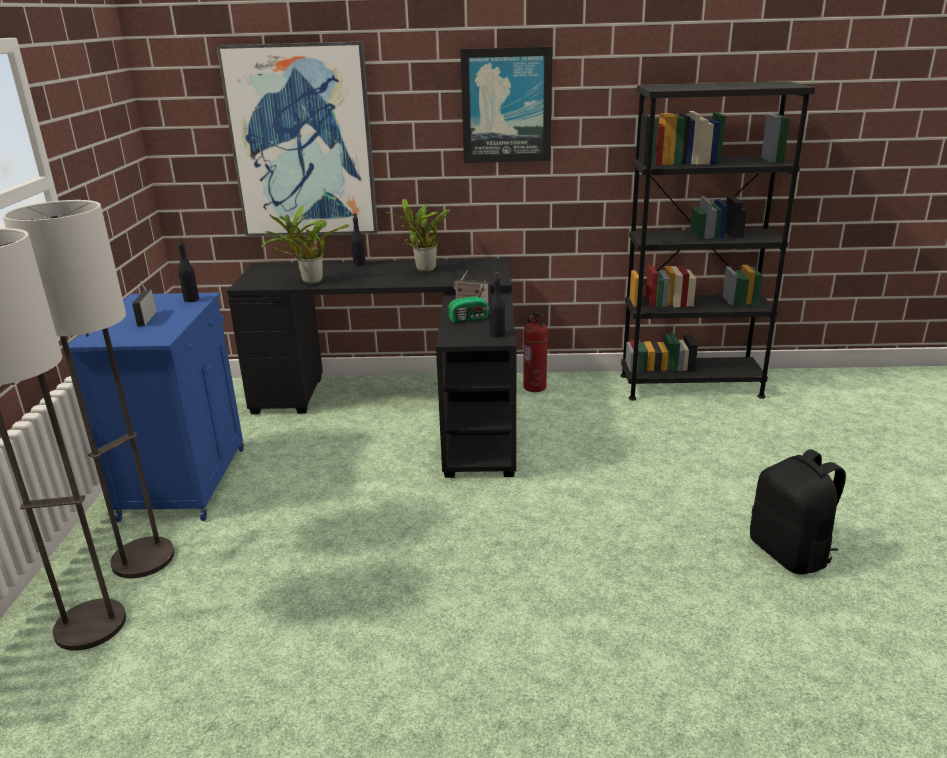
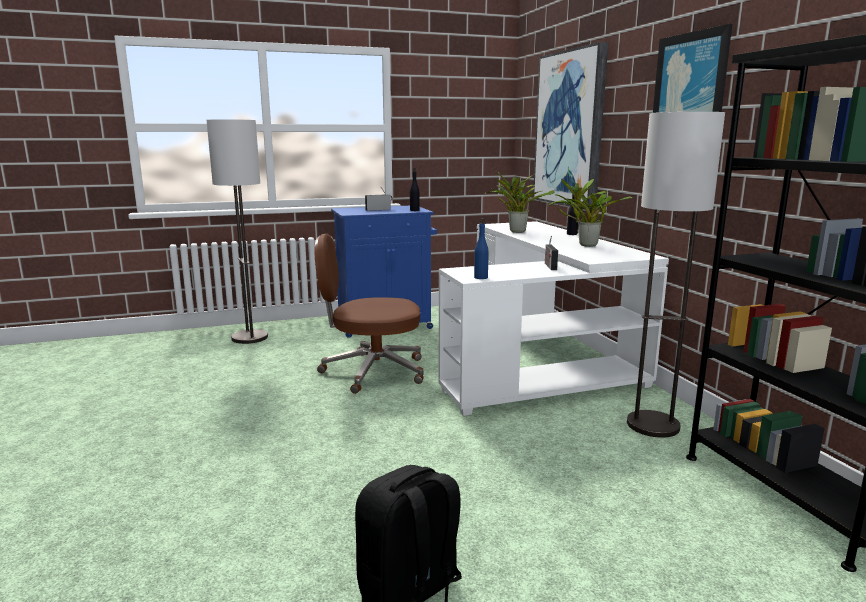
camera: 70 degrees right, 10 degrees down
(143, 558) = (307, 334): floor lamp -> floor lamp (653, 425)
(354, 516) = (372, 371): none -> brown office chair
(408, 406) = (541, 359): black desk -> white desk
(470, 318) = (507, 269): radio -> none
(497, 334) = (481, 277): black bottle -> blue bottle
(535, 387) = (644, 402): fire extinguisher -> none

